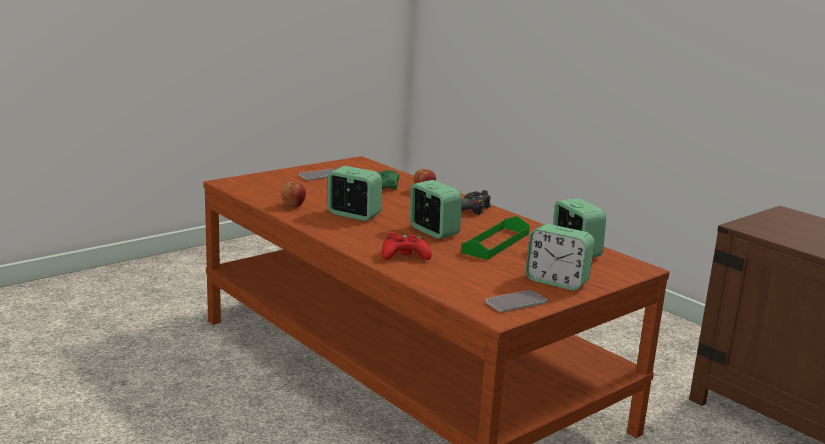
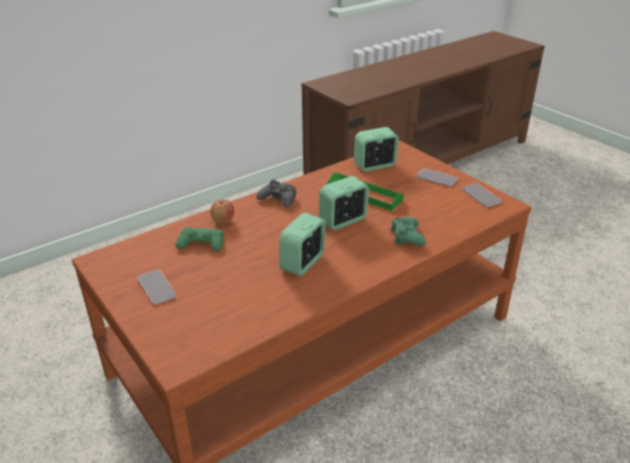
camera: 85 degrees left, 15 degrees up
(293, 206) = (275, 303): apple -> none
(405, 255) = (406, 236): red game controller -> green game controller
(556, 282) = (436, 178): alarm clock -> phone

